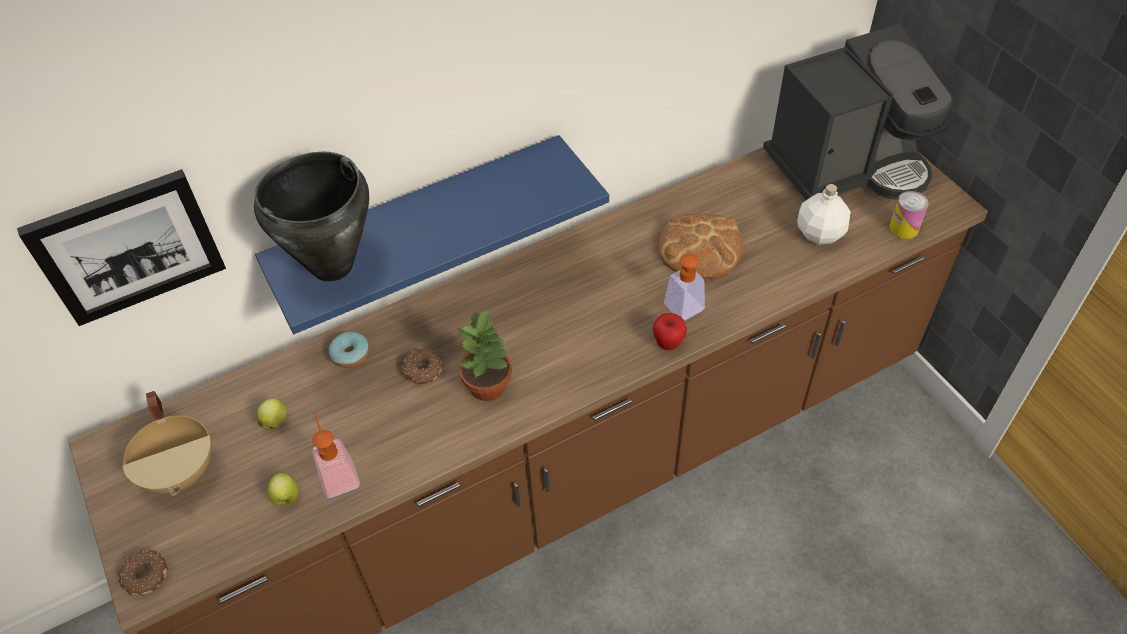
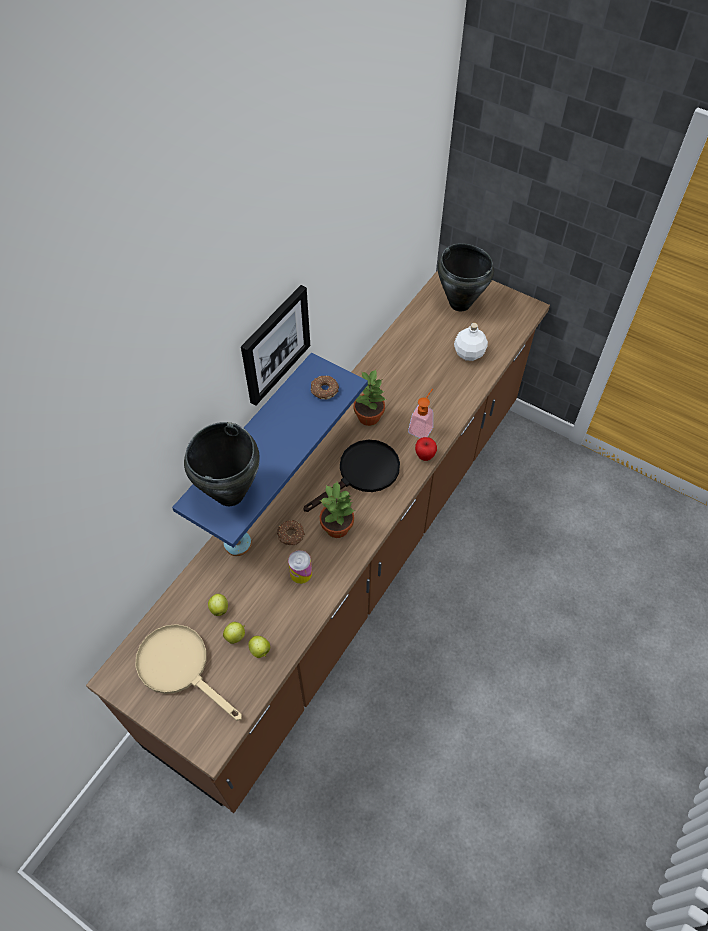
camera: 30 degrees left, 5 degrees up
(127, 246) = (110, 537): picture -> picture (275, 344)
(145, 575) = (204, 739): donut -> donut (324, 390)
(182, 471) = (181, 667): beige cooking pot -> beige frying pan
(270, 464) = (235, 636): none -> apple
(337, 474) = (282, 621): soap dispenser -> none
(566, 332) = (362, 474): none -> black frying pan
(624, 263) = (369, 416): none -> potted plant
(700, 248) = (407, 389): bread -> none
(848, 165) = (460, 303): coffee machine -> black cooking pot
(904, 228) = (512, 332): can -> can (301, 573)

